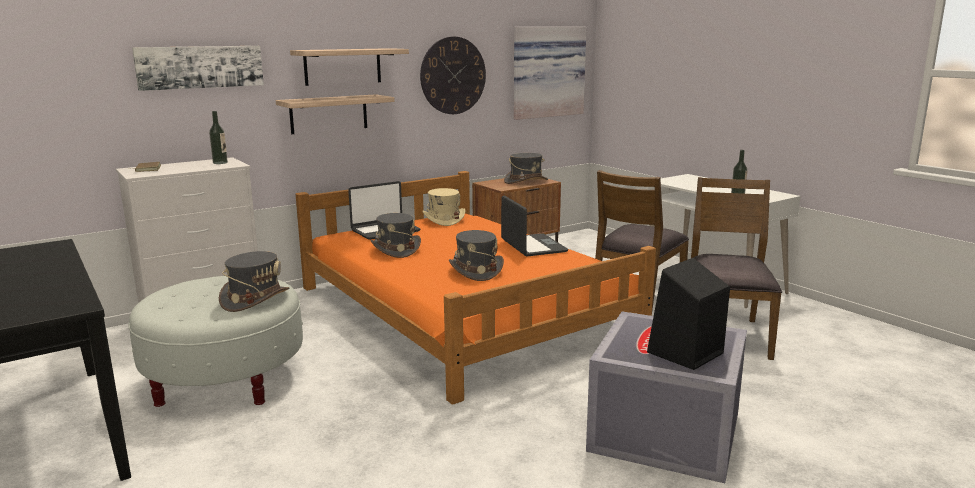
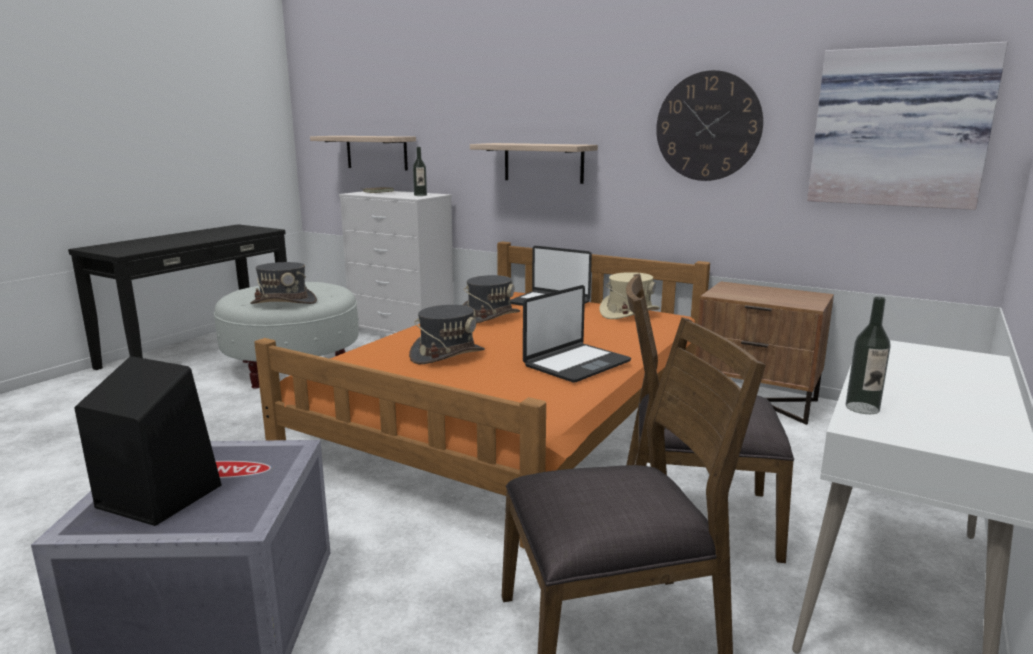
camera: 65 degrees right, 0 degrees up
(200, 67) = (437, 107): picture -> none
(343, 66) = (562, 110): shelf -> shelf (376, 152)
(526, 181) = (781, 297): grey hat -> none

